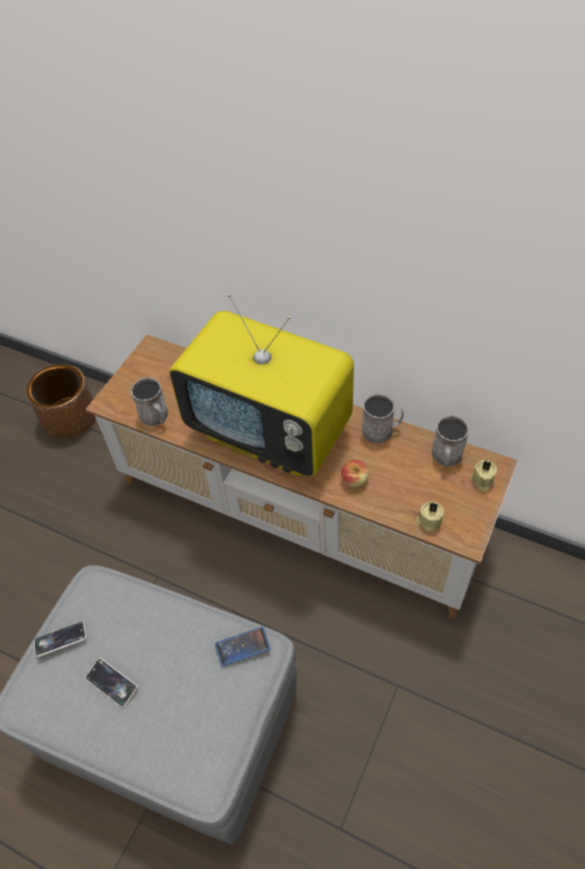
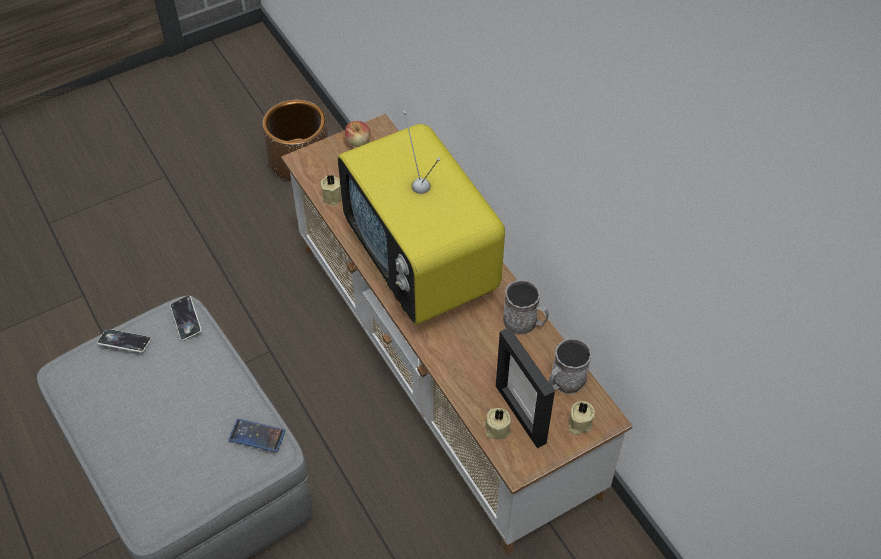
camera: 30 degrees right, 0 degrees up
(112, 683) = (137, 400): phone -> phone (186, 319)
(156, 417) = (334, 196): grey mug -> beige candle
(355, 480) = (461, 353): apple -> apple (358, 142)
(437, 498) = (522, 413): none -> picture frame

